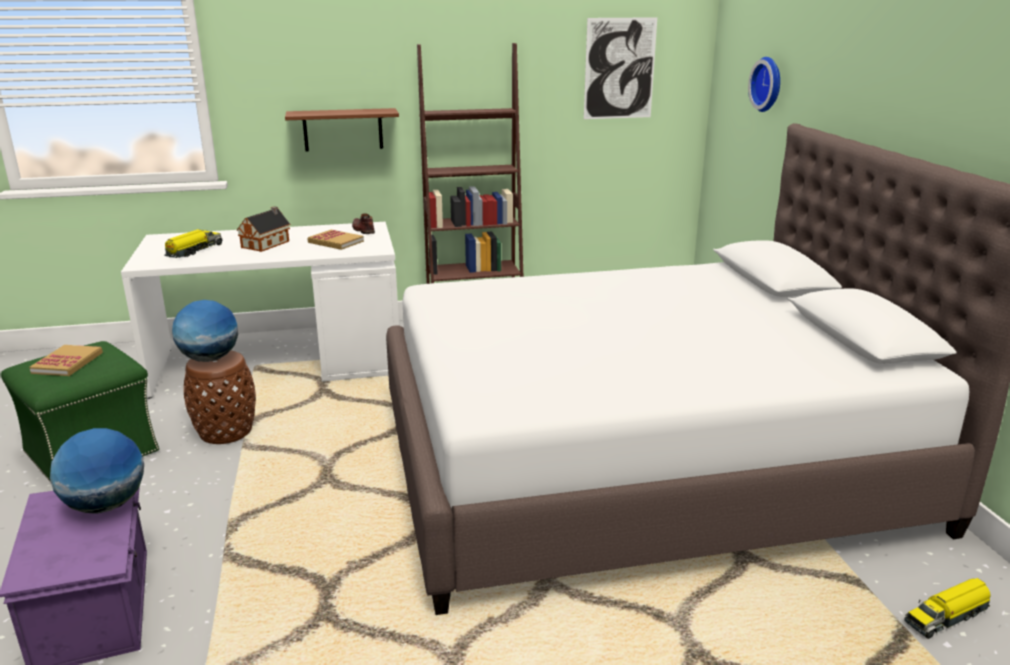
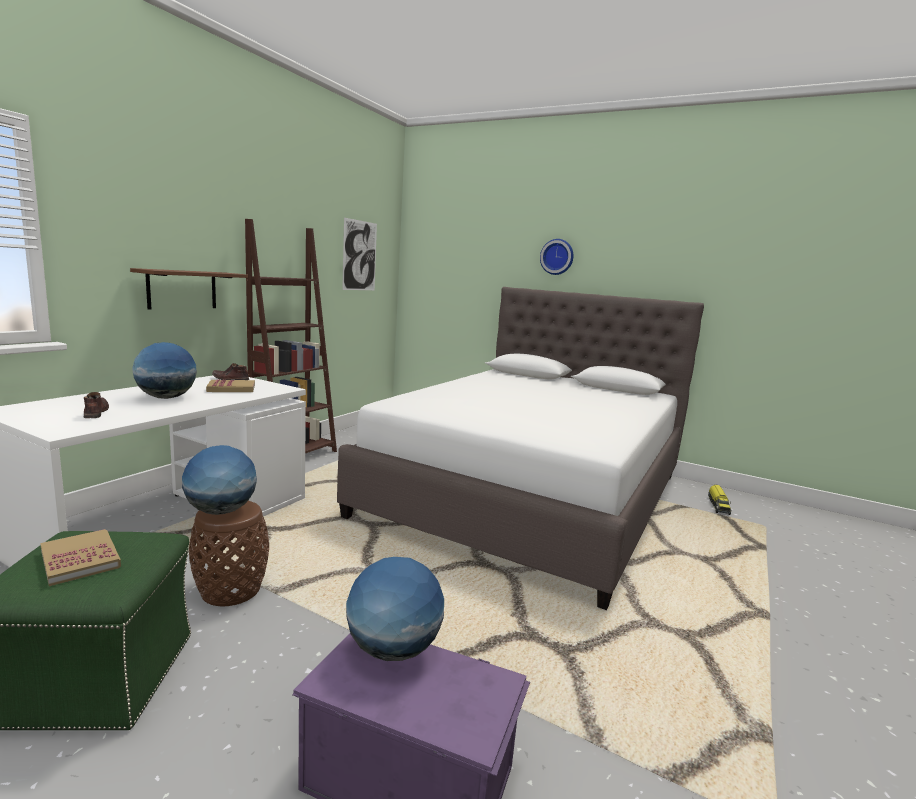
camera: 50 degrees left, 10 degrees down
(194, 251) = (95, 412): toy truck -> brown shoe
(267, 244) = (166, 397): toy house -> globe
(768, 84) = (464, 267): wall clock -> wall clock (557, 257)

